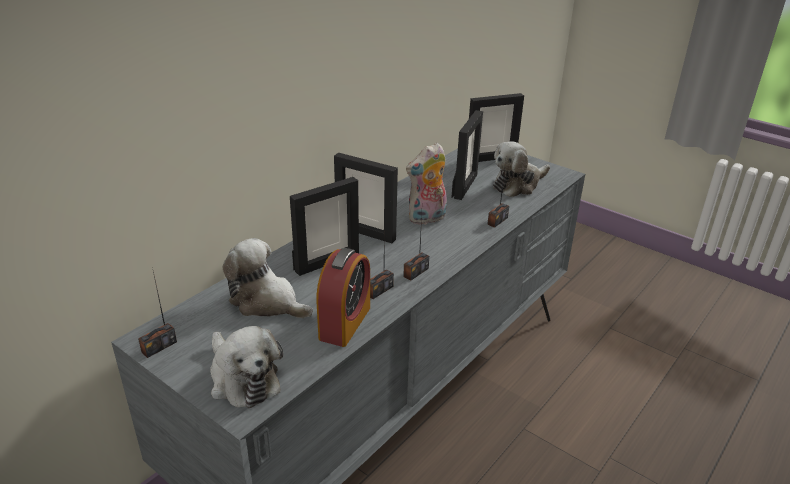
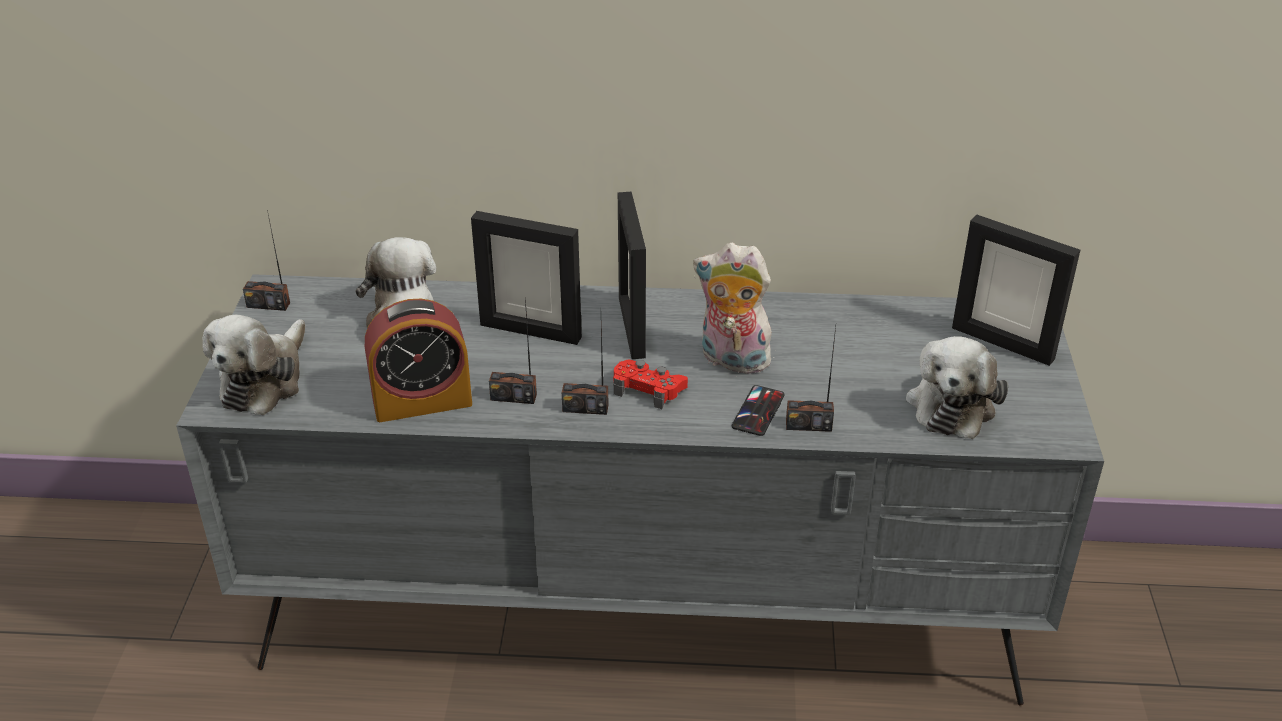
camera: 55 degrees right, 5 degrees up
(422, 249) = (648, 389): none -> red game controller
(464, 186) = (872, 354): picture frame -> none
(473, 228) = (758, 411): none -> phone
(518, 185) = (952, 403): plush toy -> plush toy turned 90 degrees counterclockwise

